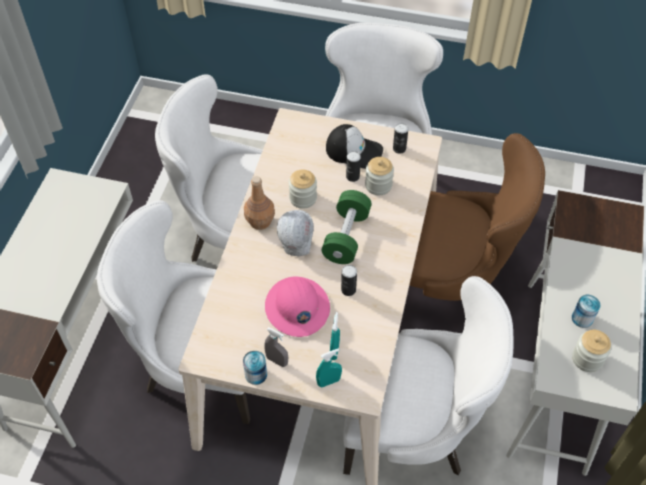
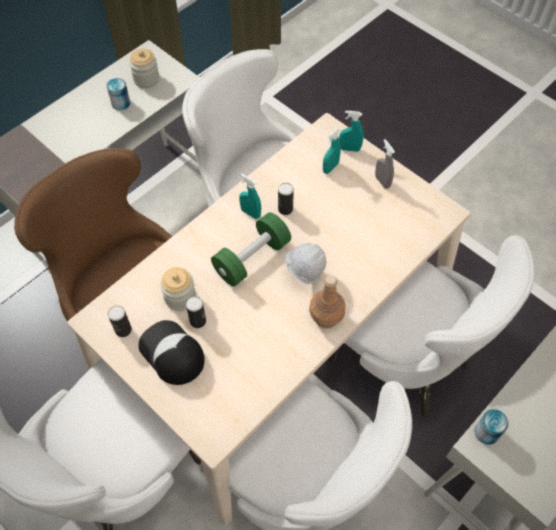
camera: 150 degrees left, 5 degrees up
(256, 374) = (405, 179): can -> can (486, 432)
(297, 308) = (340, 215): pink hard hat -> none
(303, 198) = (266, 321): jar -> none
(375, 272) = (250, 213): none -> turquoise spray bottle

